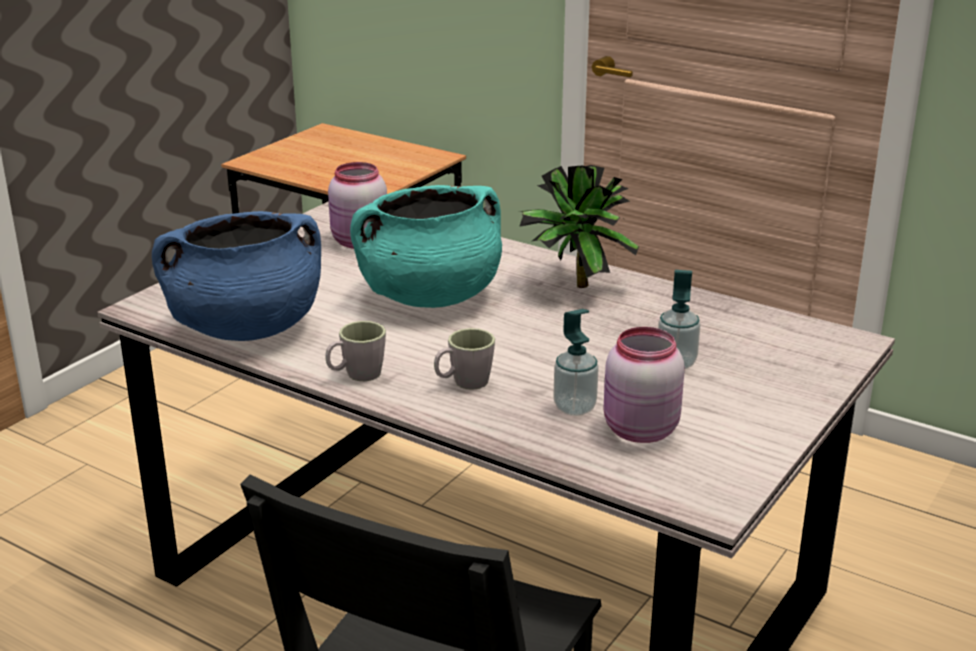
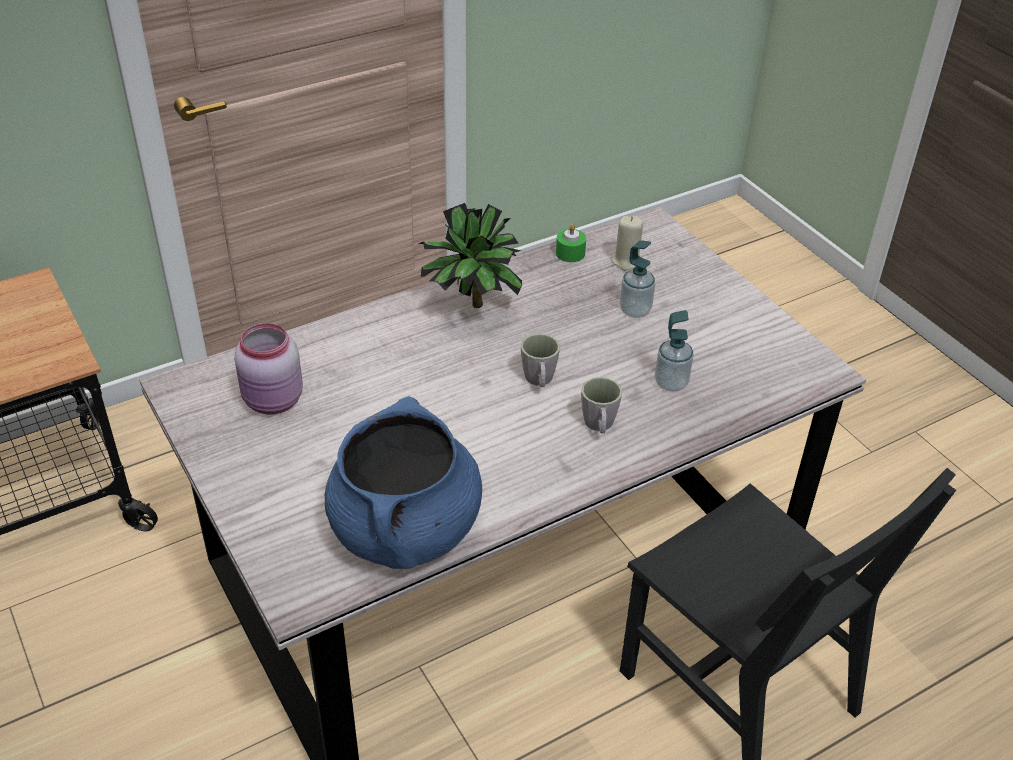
camera: 65 degrees left, 15 degrees up
(356, 375) = (547, 483): grey mug -> grey mug (539, 381)
(430, 296) = (430, 394): turquoise cooking pot -> none
(638, 430) = (719, 365): pink jar -> none
(728, 309) = (570, 253): none -> green candle
(758, 341) = (627, 261): none -> beige candle

